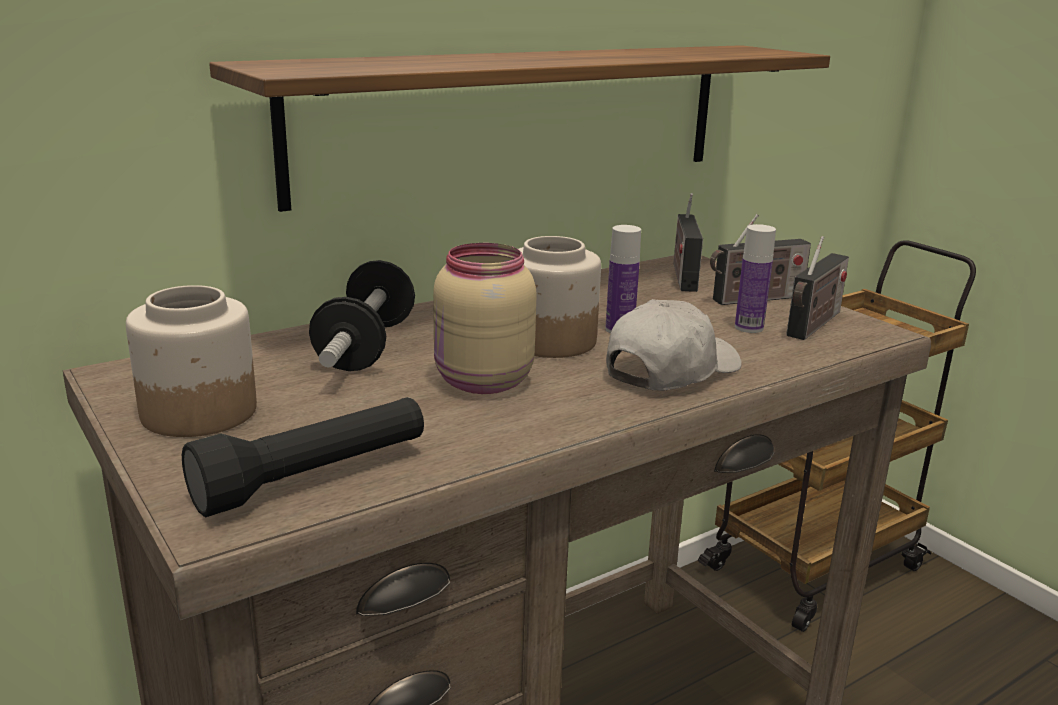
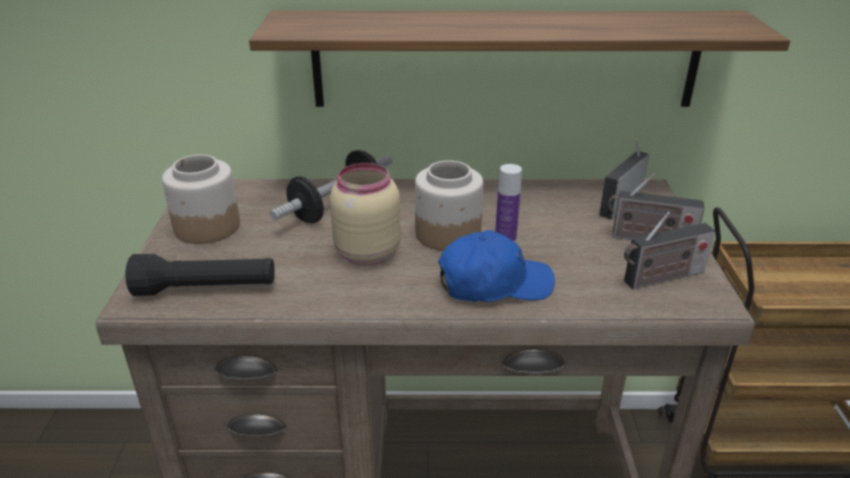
camera: 35 degrees right, 10 degrees up
(670, 370) = (494, 283): white cap -> blue cap
(749, 327) = (604, 265): bottle -> none

